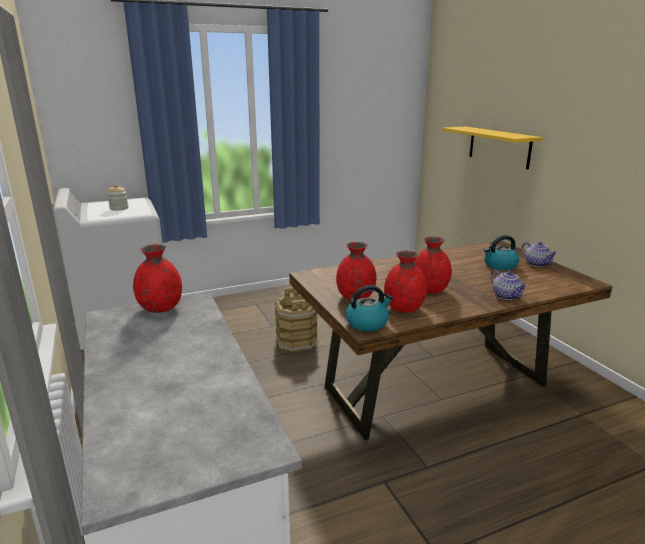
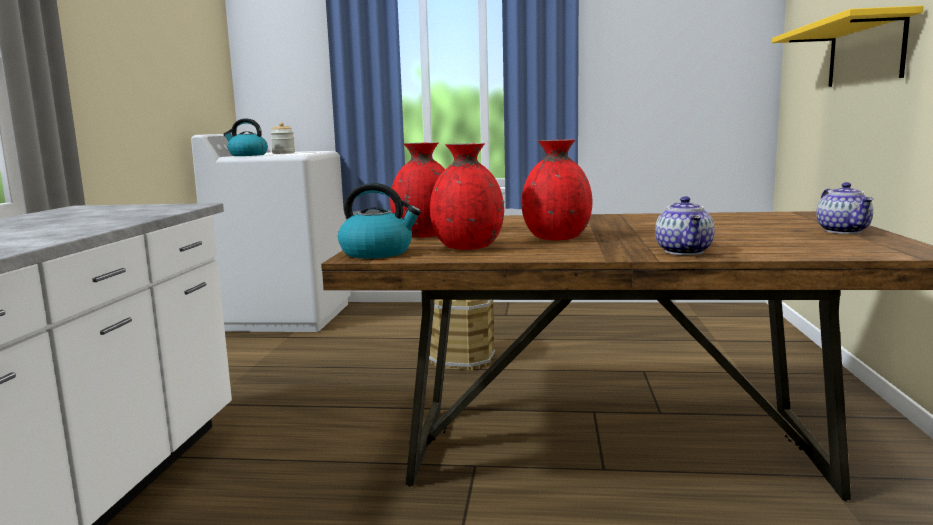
camera: 30 degrees right, 10 degrees down
(160, 308) = (139, 206): red vase -> none
(500, 266) = (754, 229): kettle -> kettle (247, 155)

